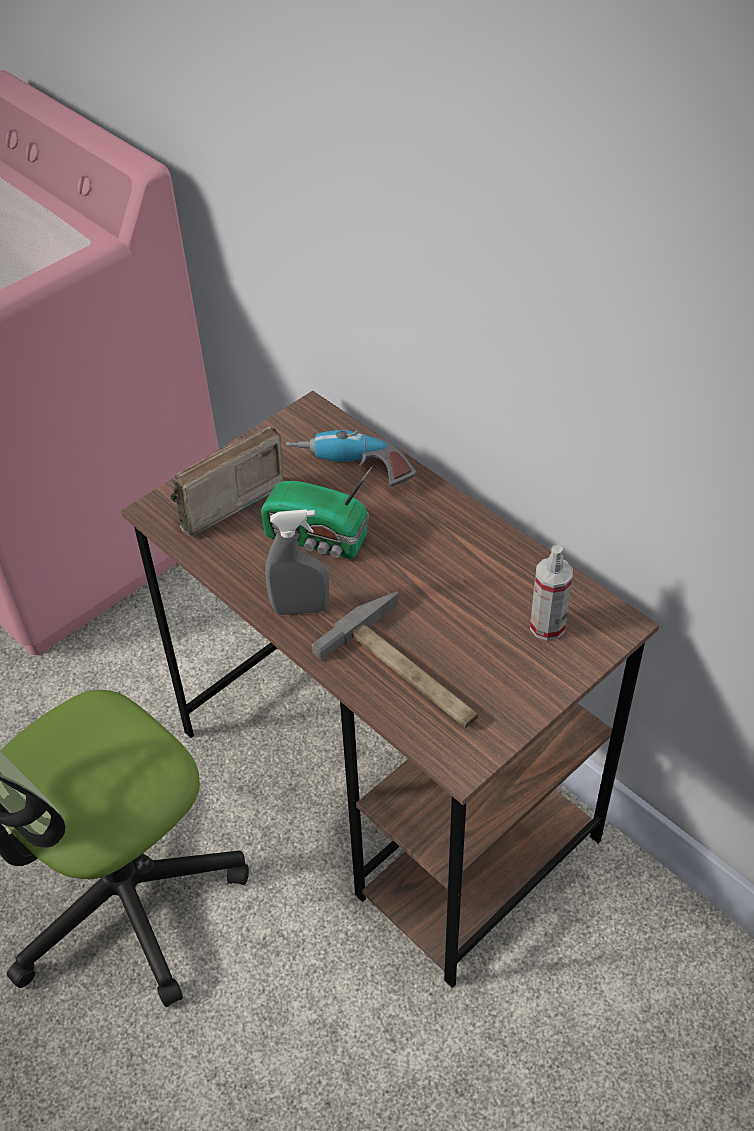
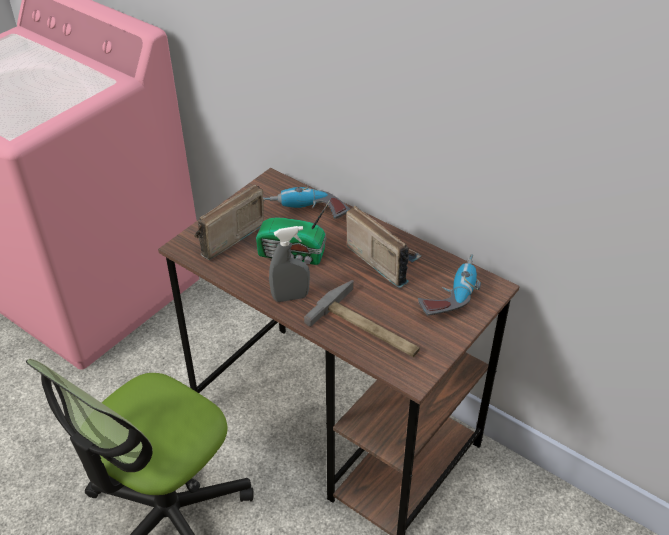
camera: 10 degrees left, 5 degrees down
(454, 559) = (383, 259): none -> radio
(547, 626) = (450, 293): spray bottle -> power drill

